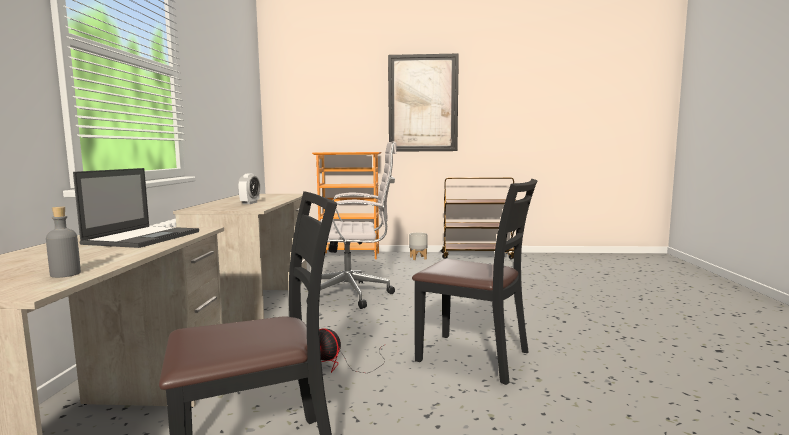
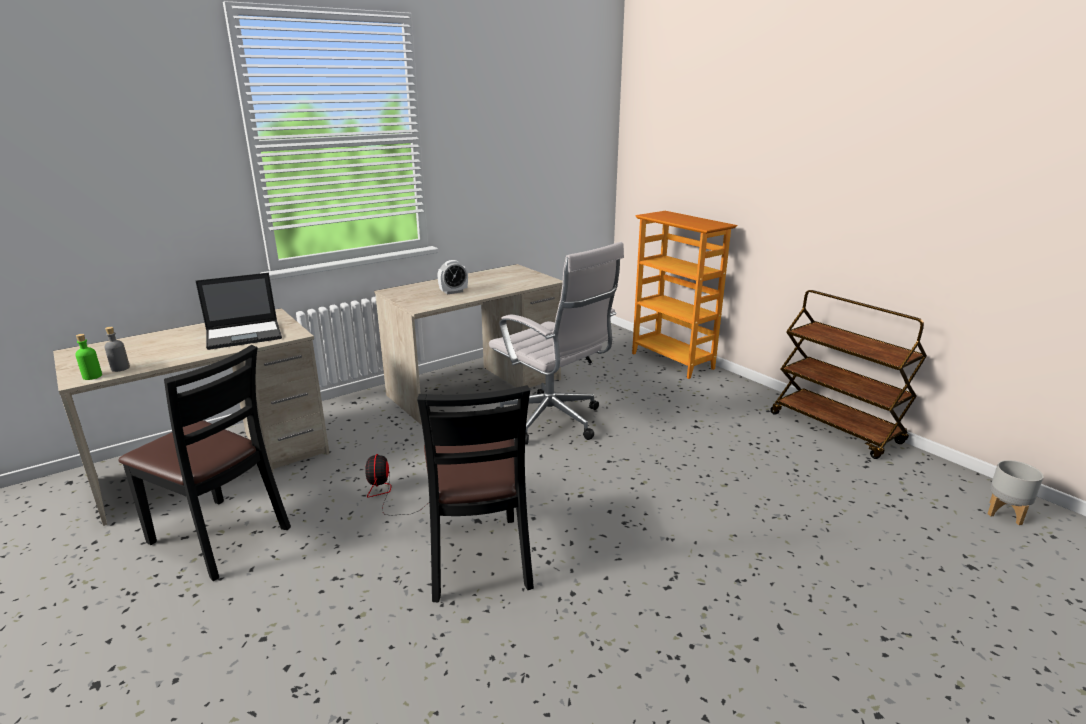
camera: 50 degrees right, 15 degrees up
(45, 285) = (92, 376): none -> green bottle
(418, 258) = (741, 398): grey planter -> grey planter (1004, 513)
(423, 103) = (810, 153): picture -> none

